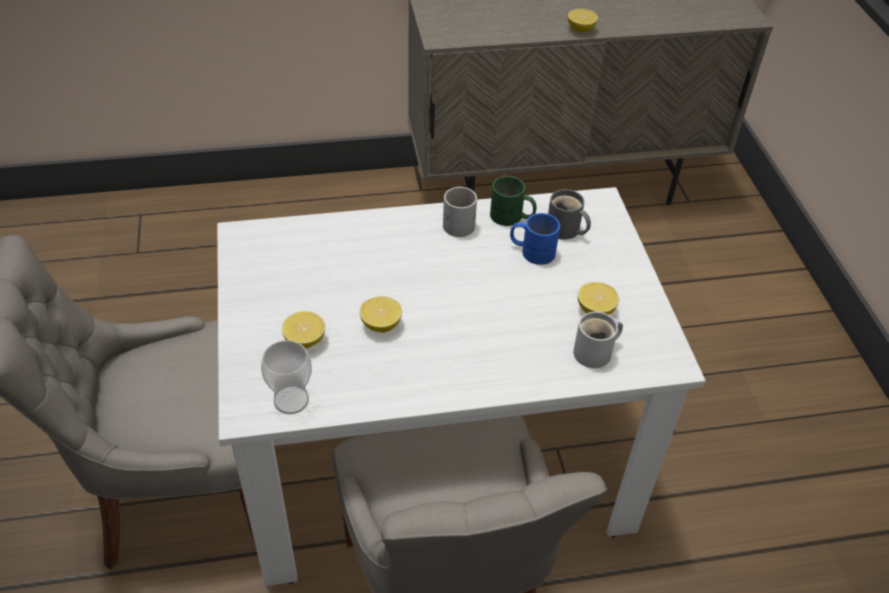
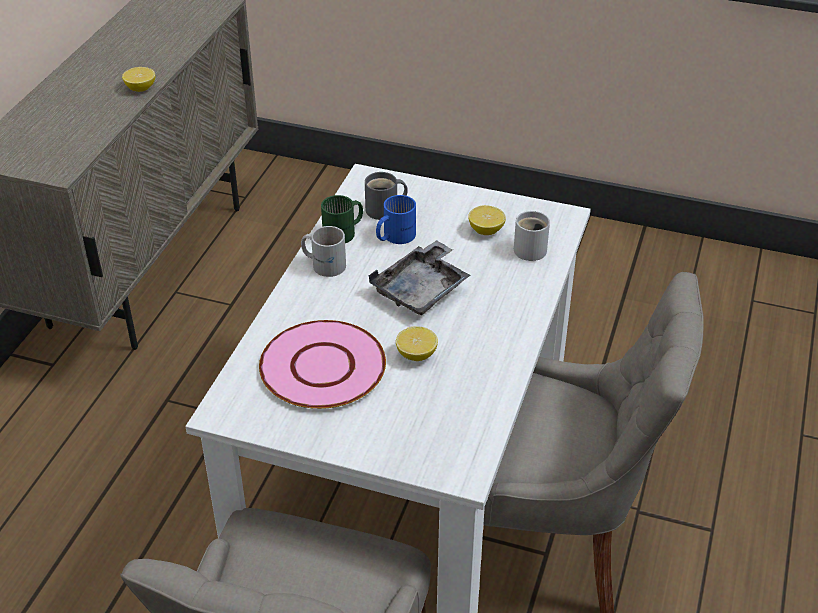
camera: 60 degrees left, 5 degrees down
(291, 400) = (468, 440): cup -> none
(305, 340) = (401, 409): lemon -> none
(327, 270) = (321, 367): none -> pink plate
(471, 296) = (422, 290): none -> grey tray

